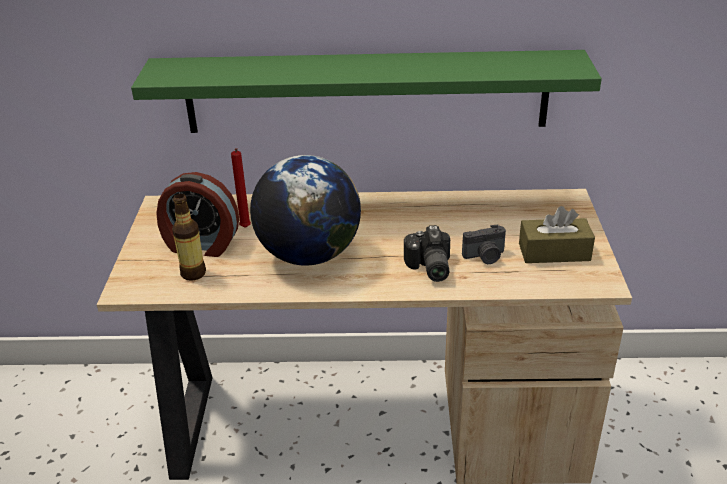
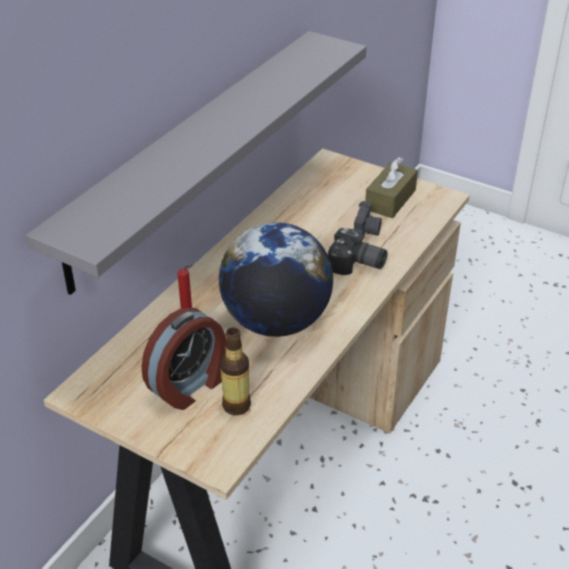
camera: 60 degrees left, 5 degrees up
(366, 92) = (193, 153): green shelf -> grey shelf

